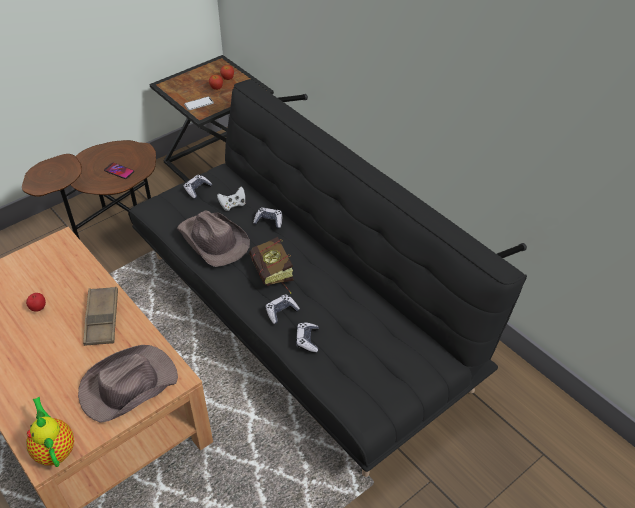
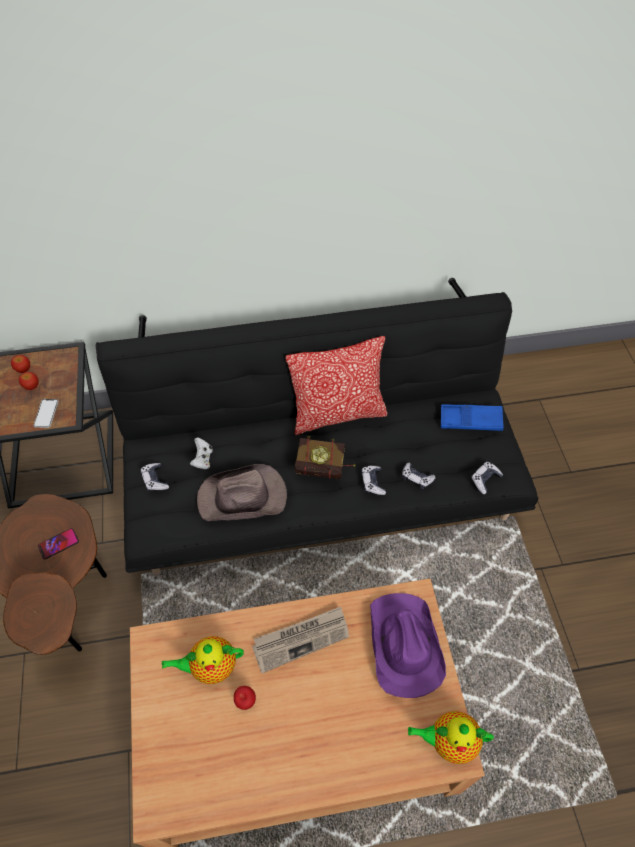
camera: 60 degrees left, 10 degrees up
(57, 279) = (210, 666): none -> teapot
(102, 319) = (301, 639): brown tray -> newspaper
(127, 386) = (403, 645): brown hat -> purple hat
(269, 221) = (249, 440): game controller -> game controller (485, 480)
(338, 263) = (337, 414): none -> pillow
(404, 356) = (470, 420): none -> blue tray

